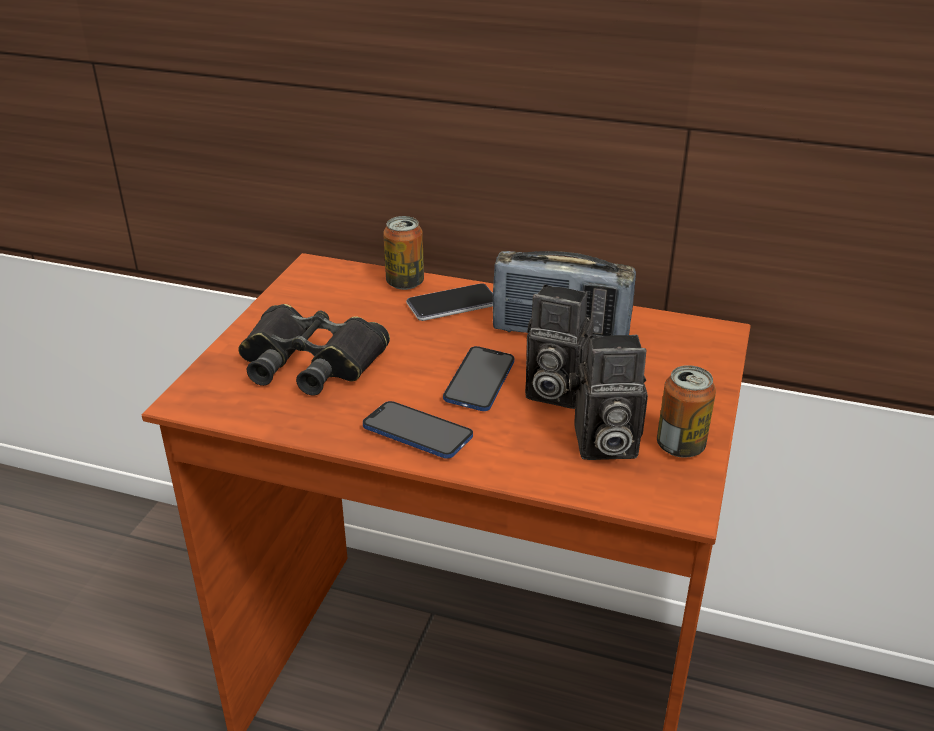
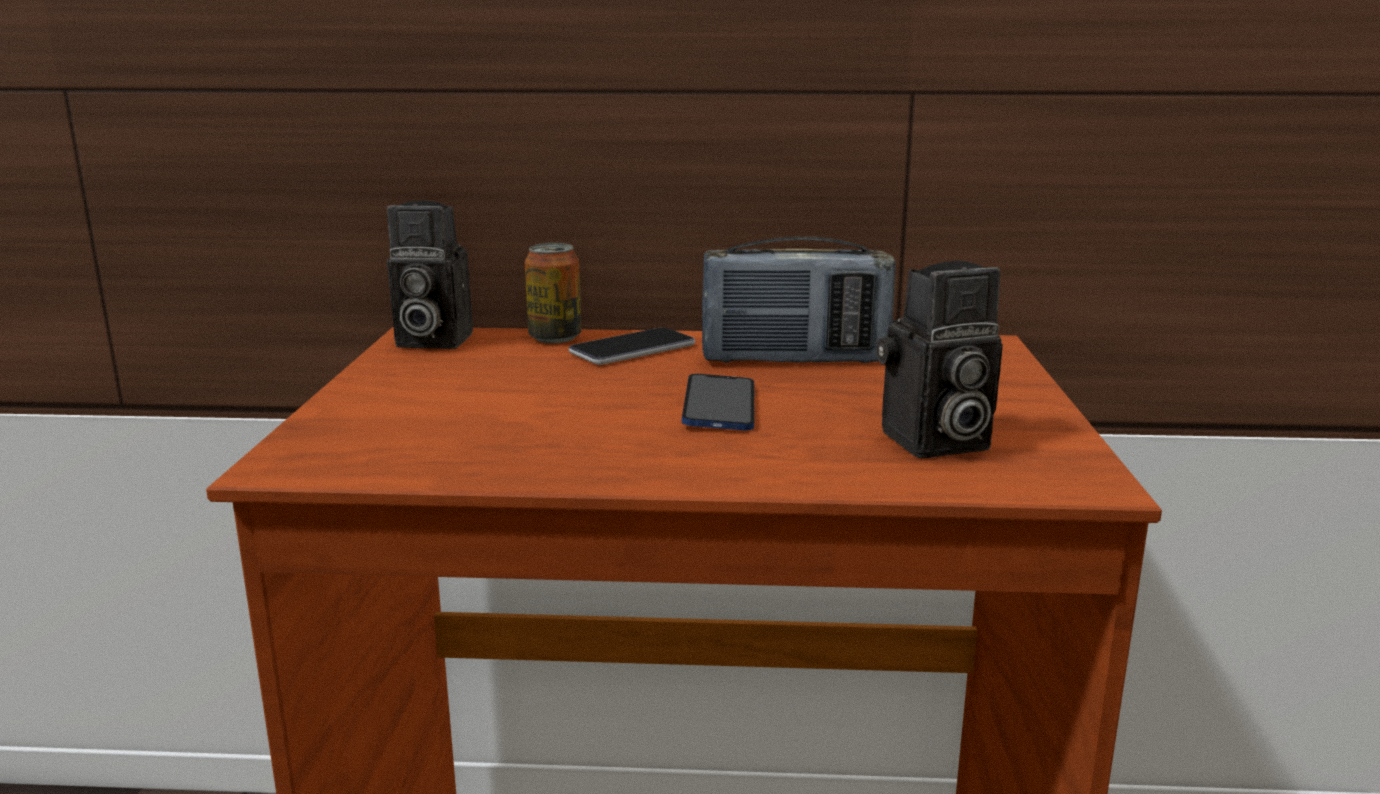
camera: 15 degrees left, 15 degrees down
(310, 361) = (461, 412): black binoculars -> none
(417, 432) = (666, 458): phone -> none
(552, 391) = (825, 405): camera -> camera (428, 341)
(680, 446) = (1035, 433): can -> none

